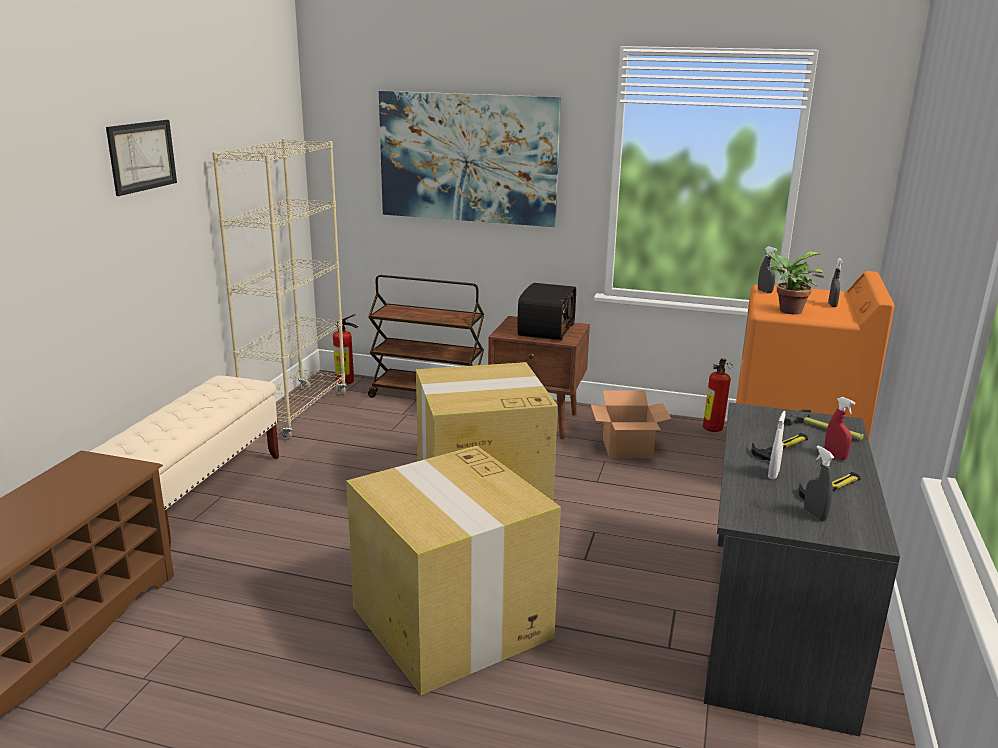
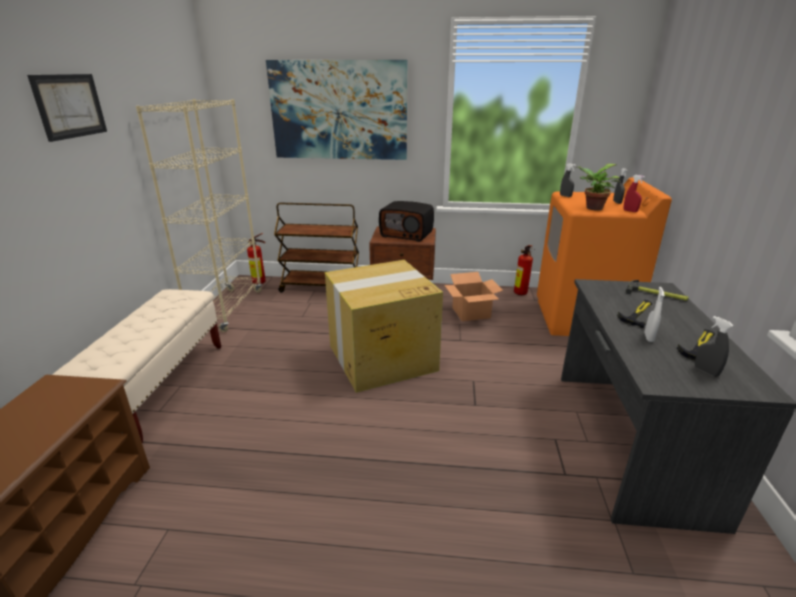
camera: 10 degrees left, 5 degrees up
(452, 623) = (395, 478): cardboard box -> none
(545, 329) = (407, 234): radio -> radio turned 105 degrees clockwise
(835, 456) = (679, 316): red spray bottle -> red spray bottle (630, 211)

